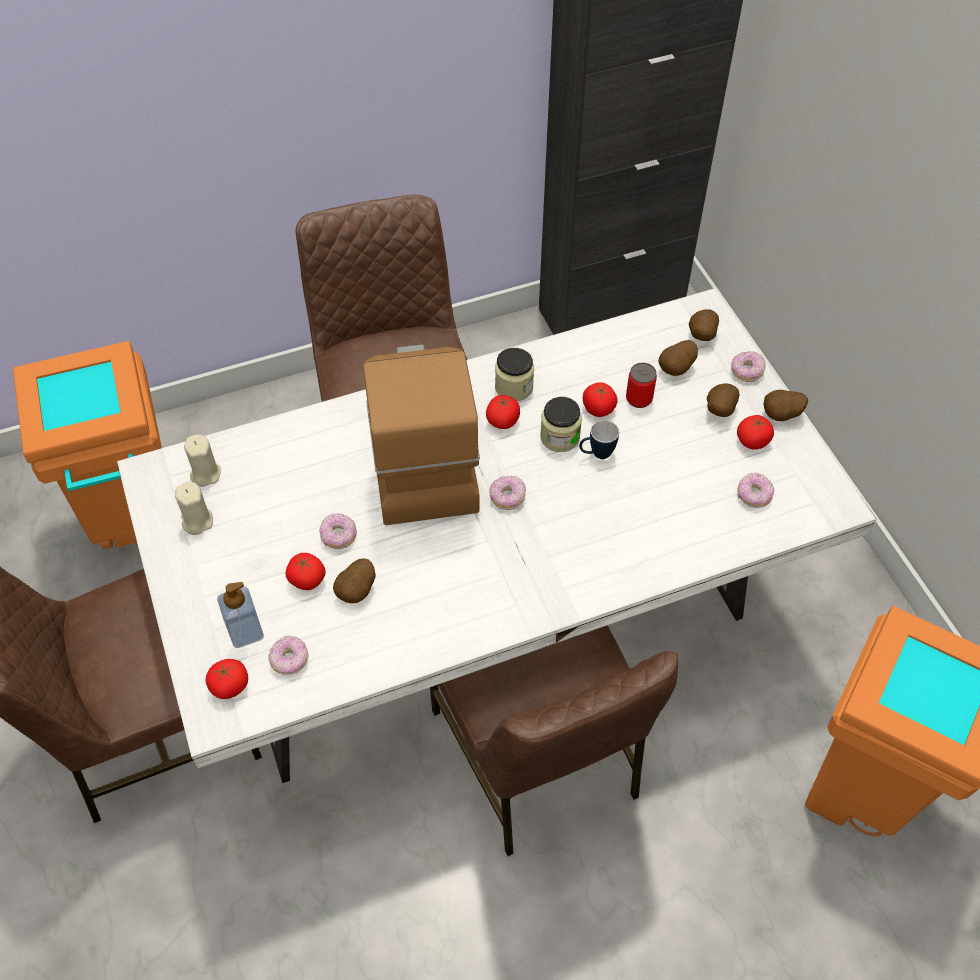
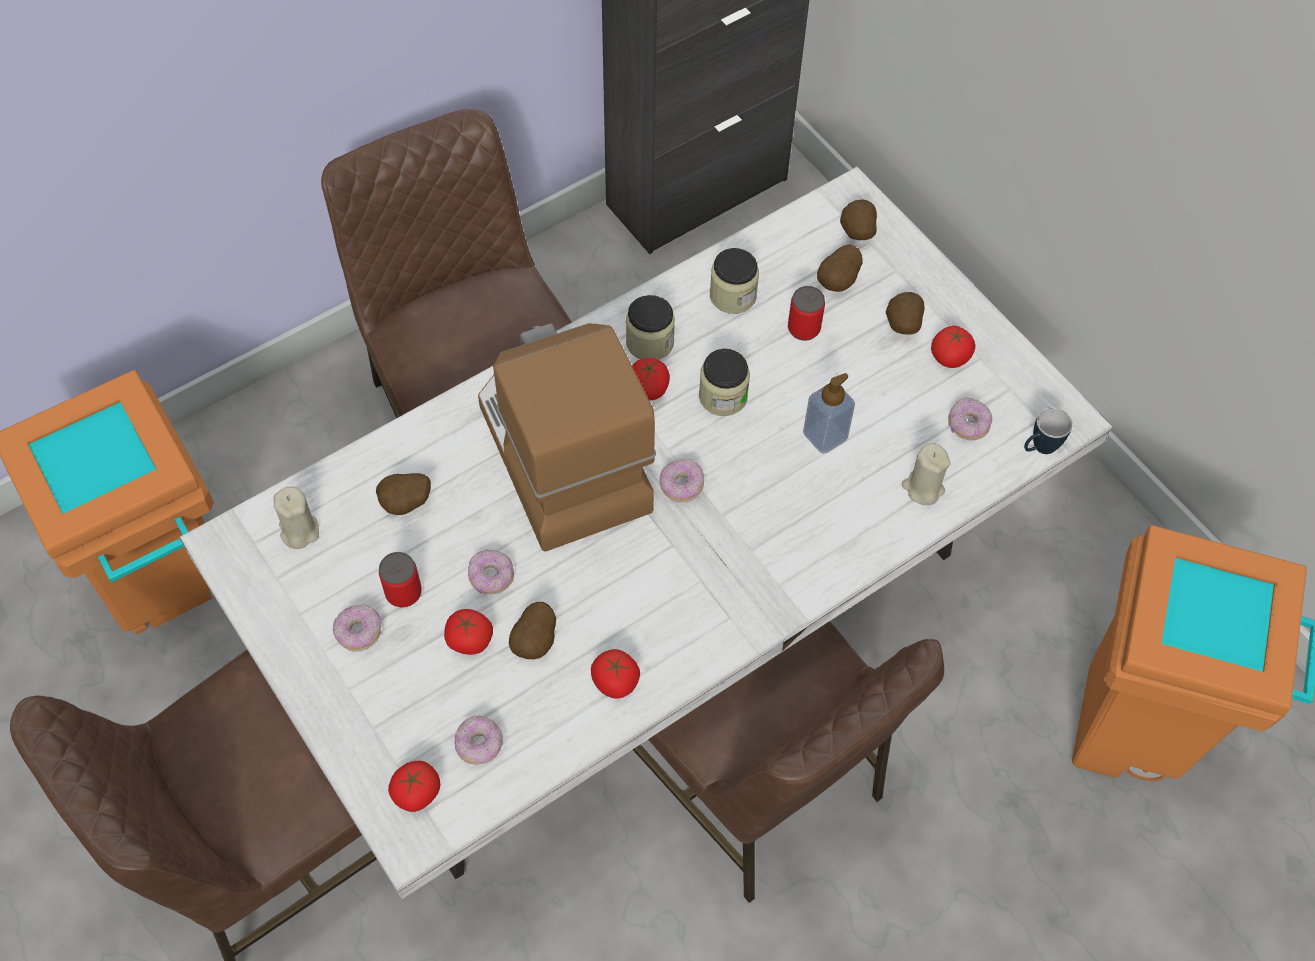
camera: 15 degrees left, 5 degrees up
(197, 521) = (309, 594): beige candle -> beige candle (923, 488)
(246, 632) = (415, 722): soap dispenser -> soap dispenser (825, 436)
(268, 534) = (403, 592): none -> can
(589, 365) = (733, 295): none -> jar
(596, 454) = (772, 410): mug -> mug (1039, 449)
(598, 408) = (759, 350): tomato -> tomato (615, 681)
(746, 371) = (921, 269): donut -> donut (359, 632)
(781, 416) = (975, 319): potato -> potato (406, 504)

